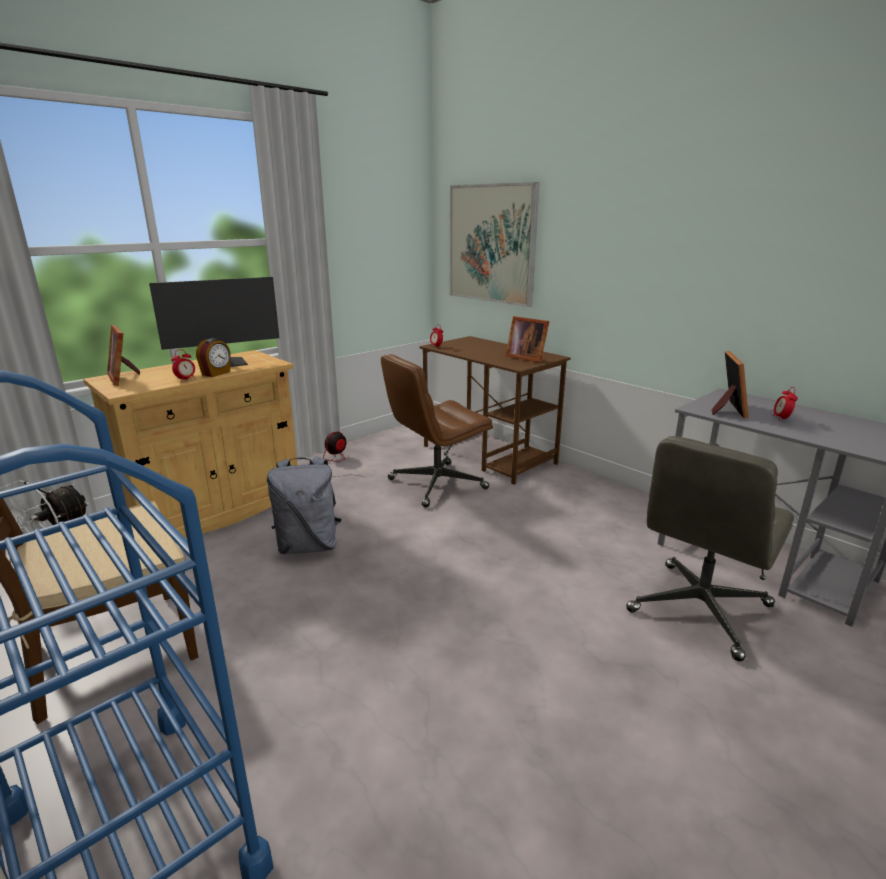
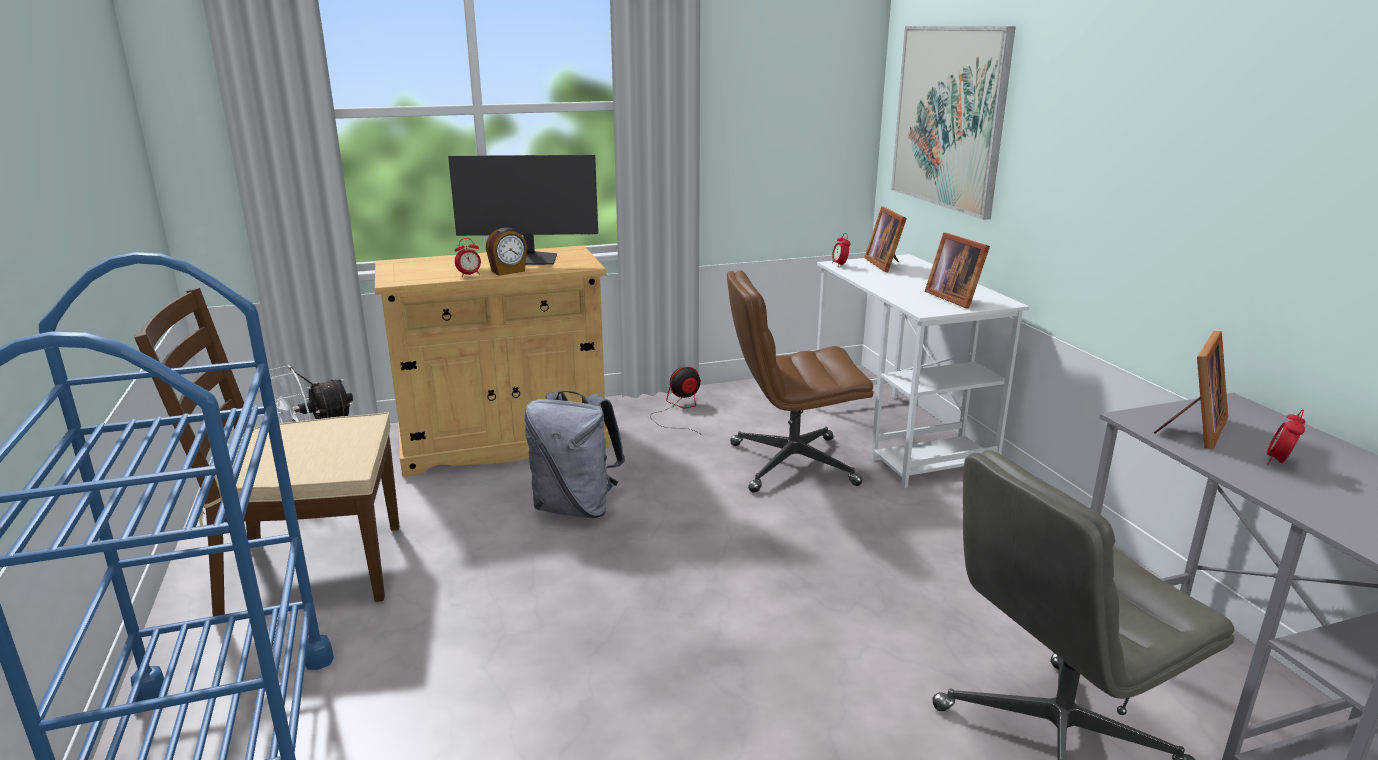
camera: 25 degrees right, 0 degrees up
(124, 378) = (413, 264): picture frame -> picture frame (886, 264)
(489, 455) = (900, 438): brown desk -> white desk

